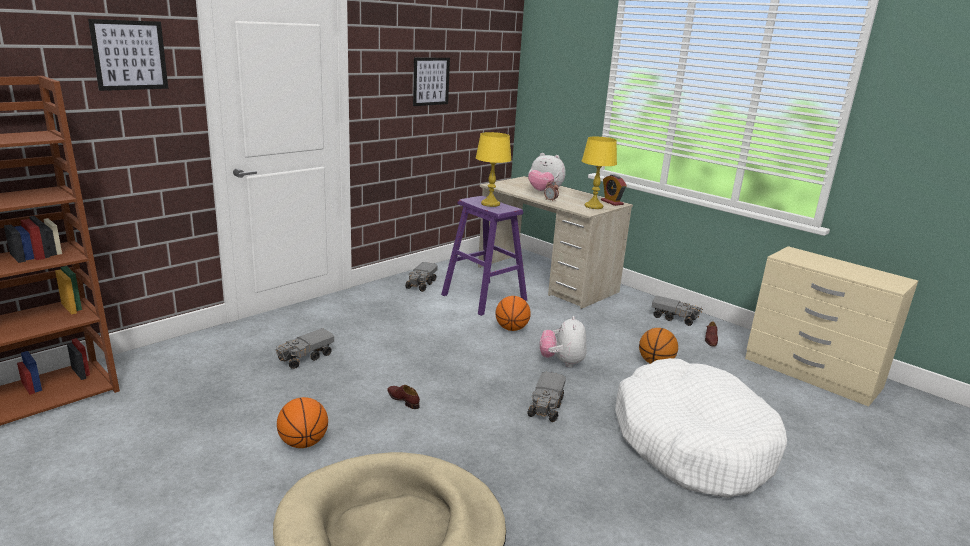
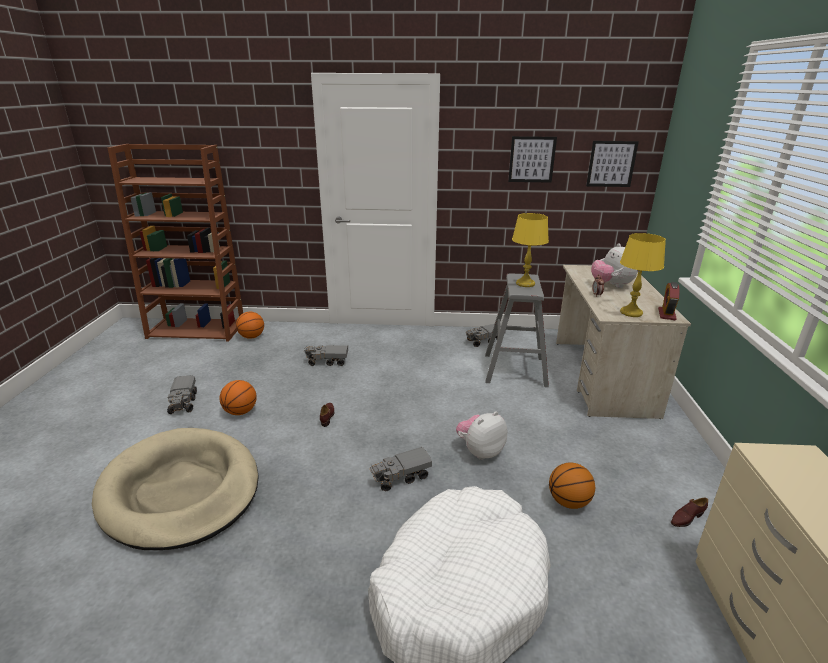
camera: 50 degrees right, 5 degrees up
(129, 55) = (267, 132): picture -> picture (611, 164)
(484, 297) = (515, 370): purple stool -> grey stool
(511, 329) = (490, 404): basketball -> basketball (252, 337)
(674, 318) = (682, 473): toy truck -> toy truck (184, 403)

